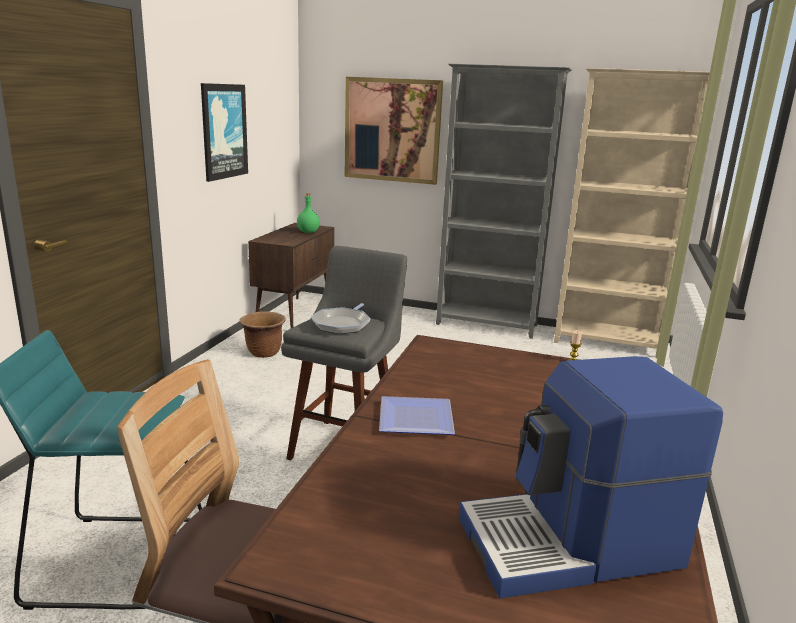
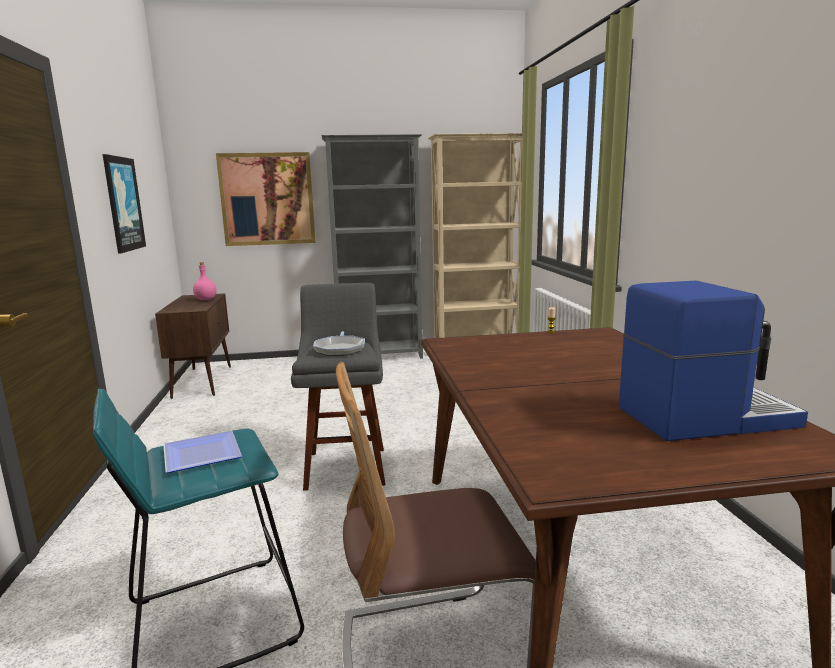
camera: 25 degrees left, 5 degrees down
(264, 353) = (201, 417): brown planter -> none
(308, 232) = (206, 299): green bottle -> pink bottle
(418, 420) = (508, 383): plate -> plate (205, 455)
(572, 544) = (703, 416): coffee machine -> coffee machine turned 150 degrees counterclockwise

